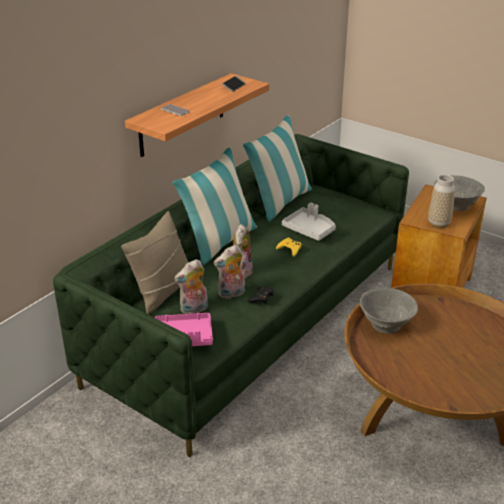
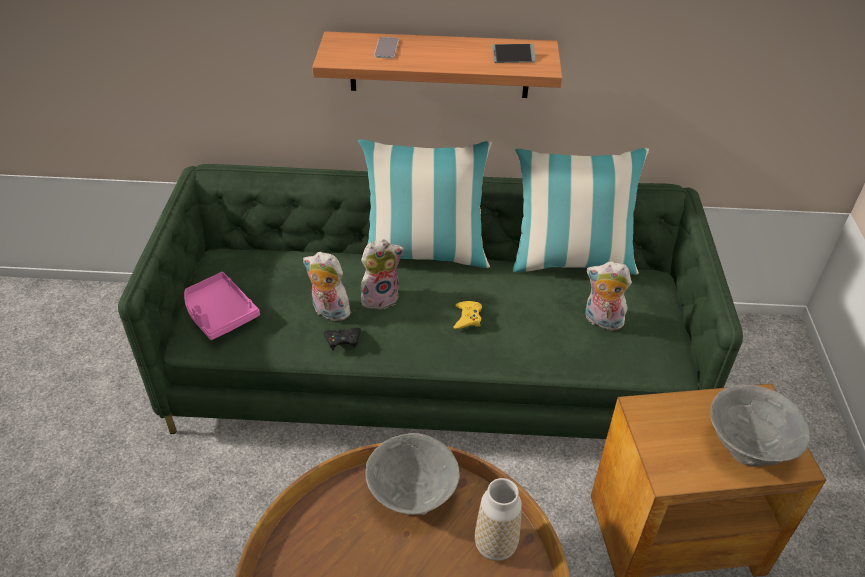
camera: 55 degrees right, 10 degrees up
(162, 291) = (291, 257): beige pillow -> none
(194, 309) = (275, 296): plush toy -> plush toy (601, 321)
(309, 230) = (531, 316): grey tray -> none
(438, 224) = (664, 446): vase -> vase (495, 545)

